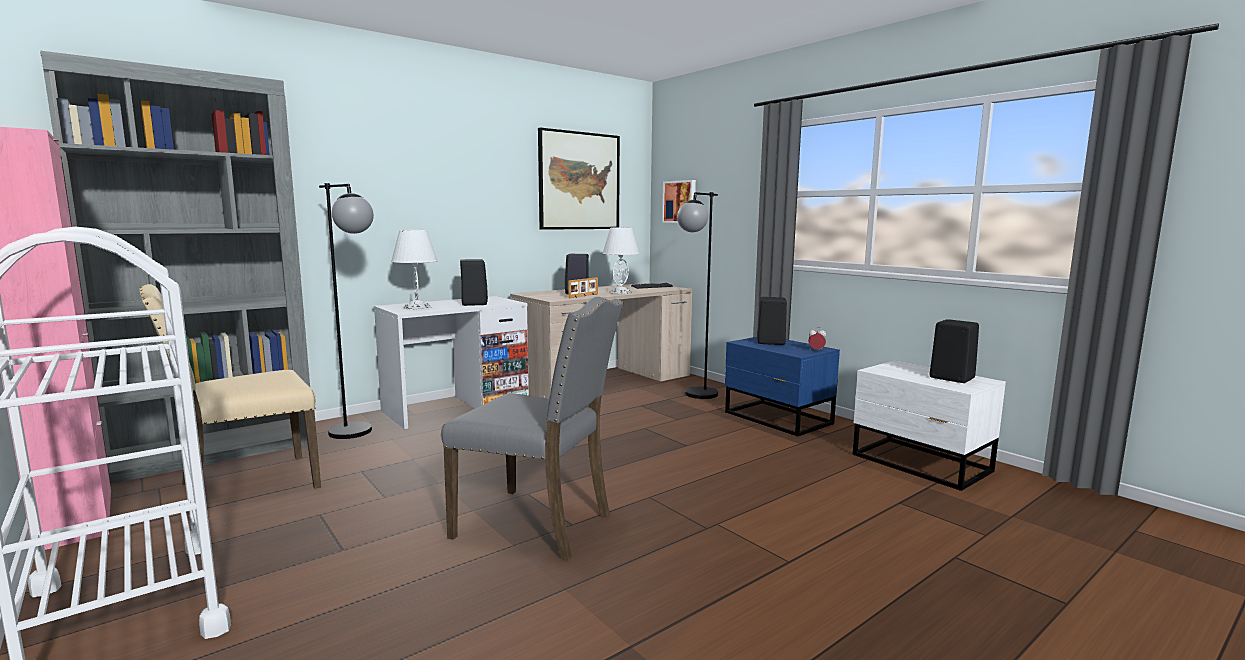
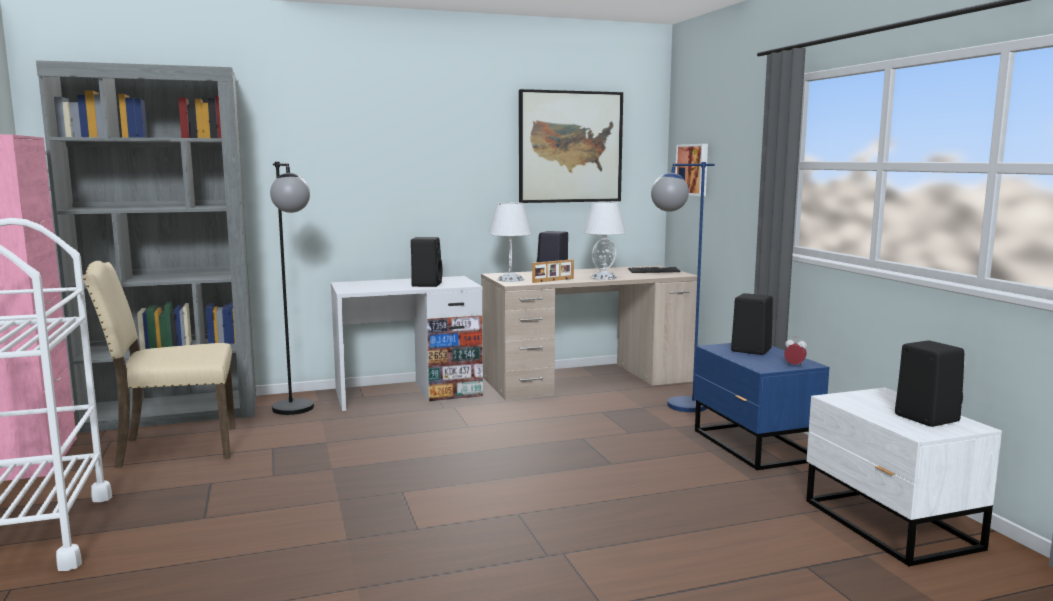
camera: 20 degrees right, 0 degrees up
(417, 307) = (366, 286): white table lamp -> white table lamp (510, 279)
(537, 524) = (384, 523): grey chair -> none
(696, 397) = (677, 408): black floor lamp -> blue floor lamp

